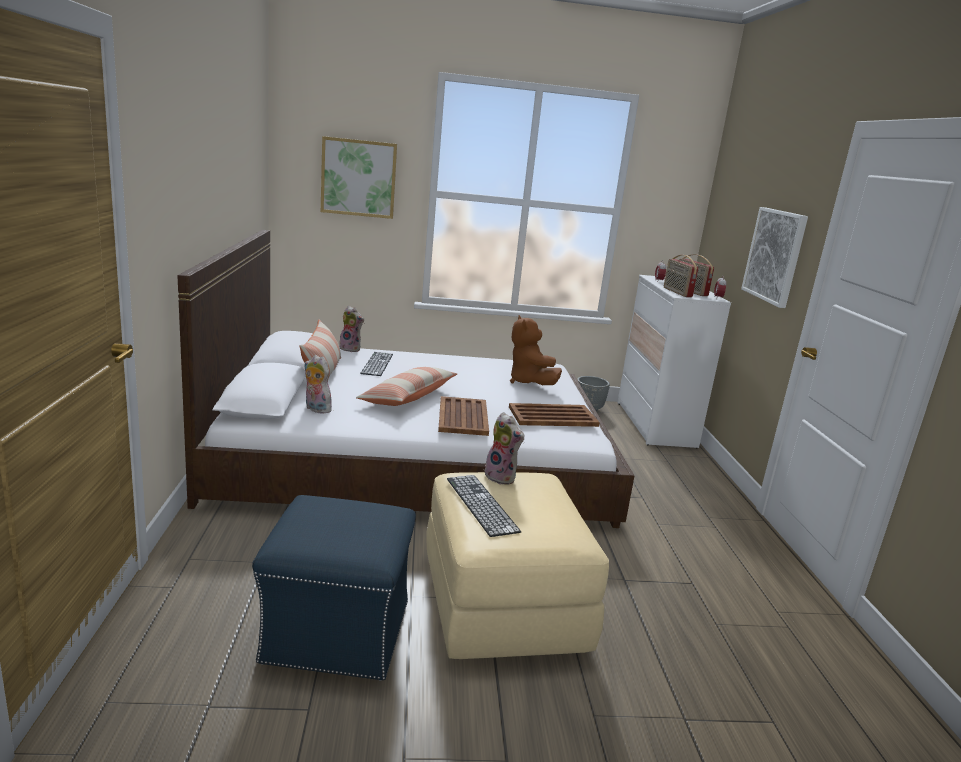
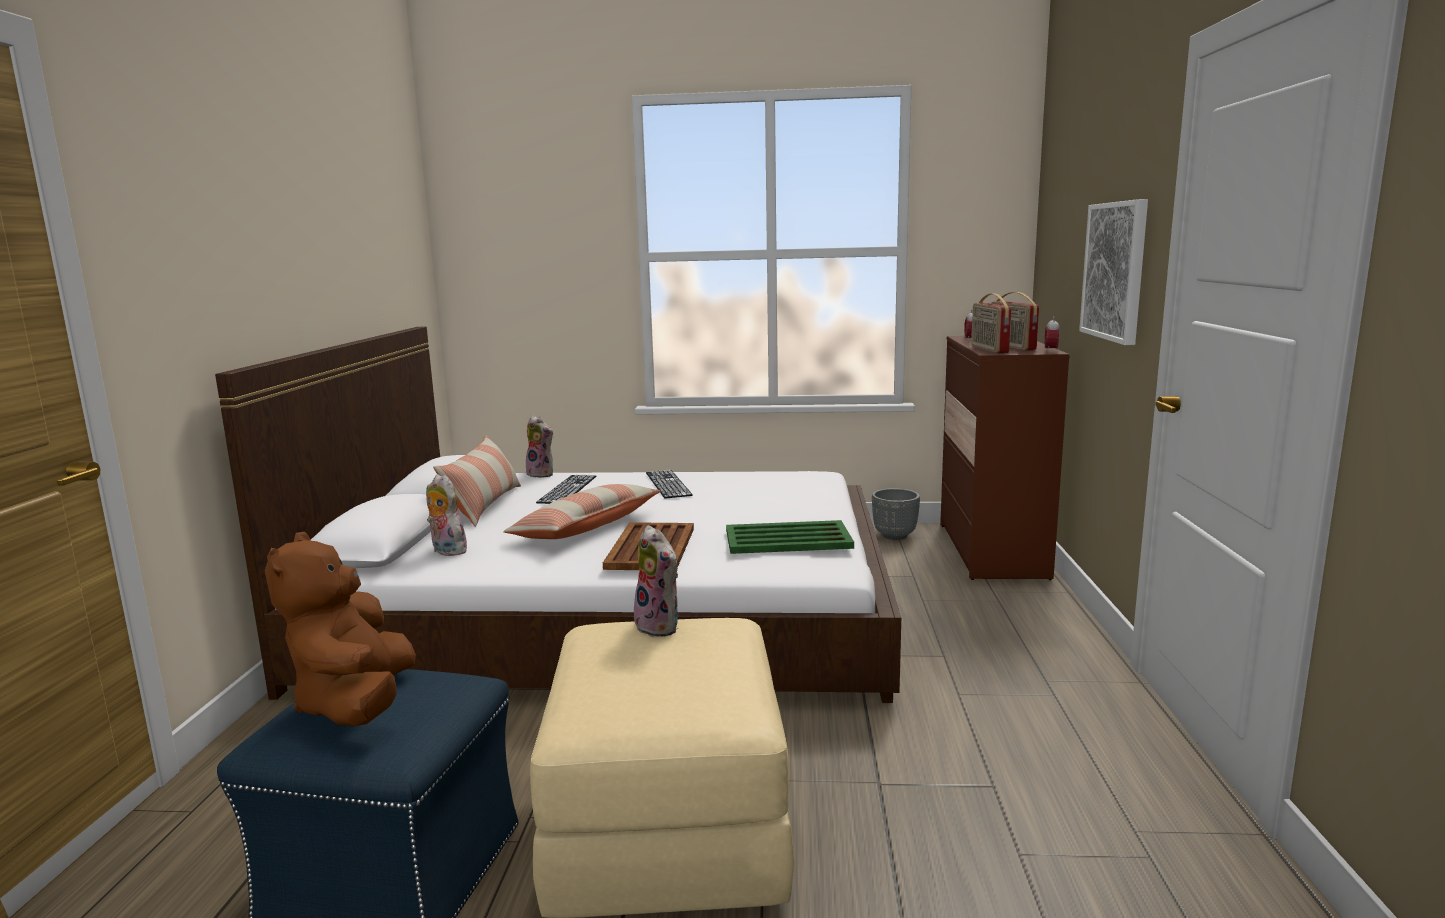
camera: 10 degrees right, 5 degrees down
(358, 178) = (544, 248): picture -> none
(481, 504) = (605, 667): keyboard -> keyboard (668, 484)
(529, 382) = (776, 498): brown plush toy -> brown plush toy (356, 704)
(553, 416) = (789, 539): brown tray -> green tray
(654, 424) = (991, 550): white dresser -> brown dresser

